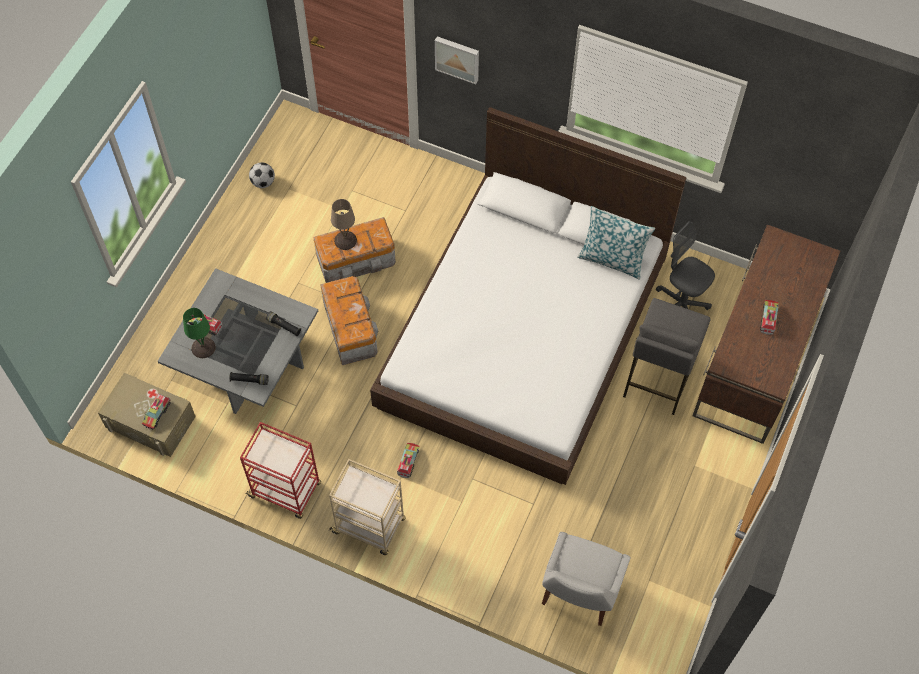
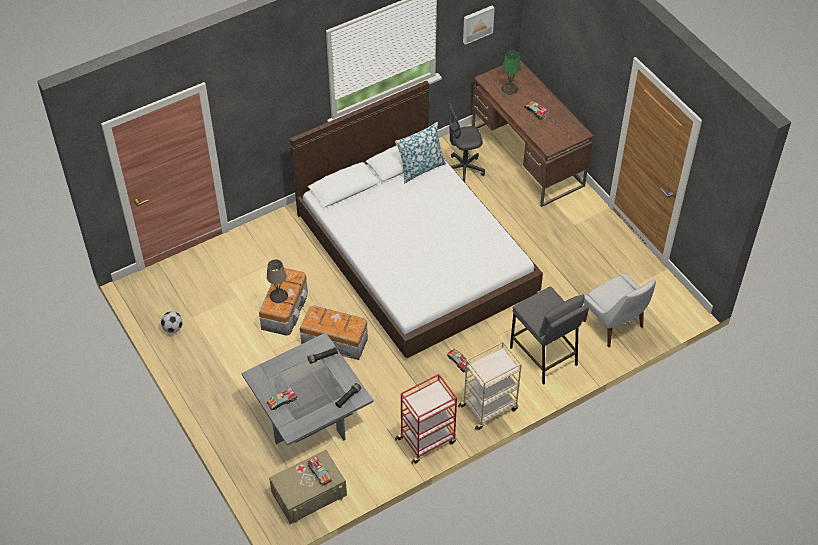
camera: 55 degrees left, 10 degrees down
(203, 347) = (299, 411): green table lamp -> green table lamp (509, 88)
(457, 58) = (248, 126): picture -> picture (477, 23)
(658, 377) = (503, 207): grey stool -> grey stool (543, 356)

